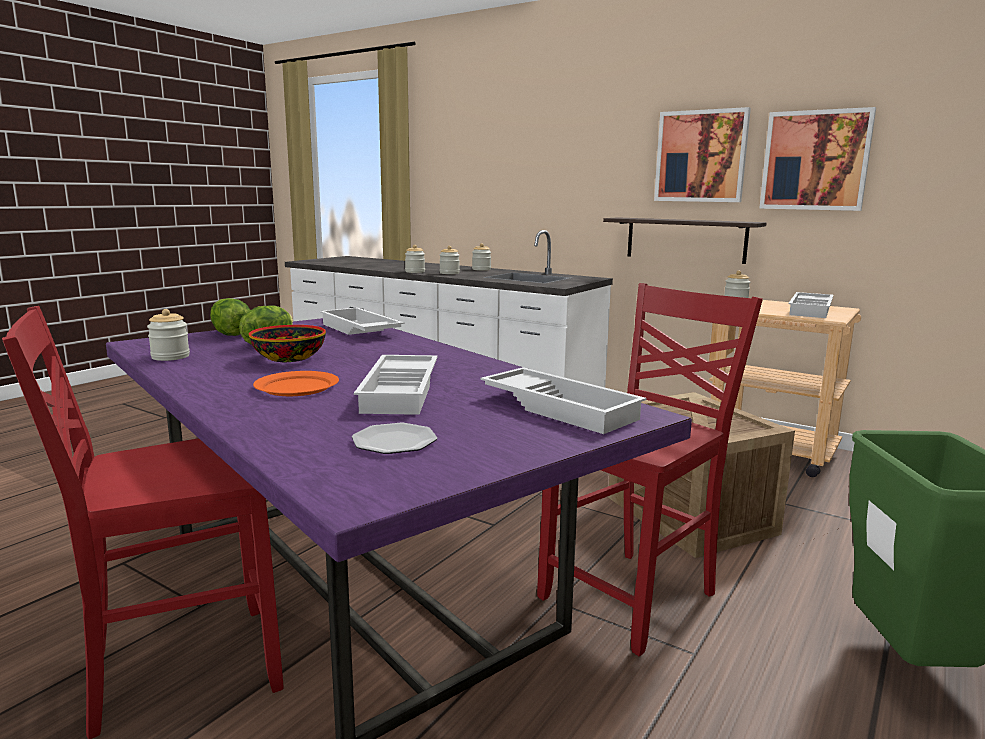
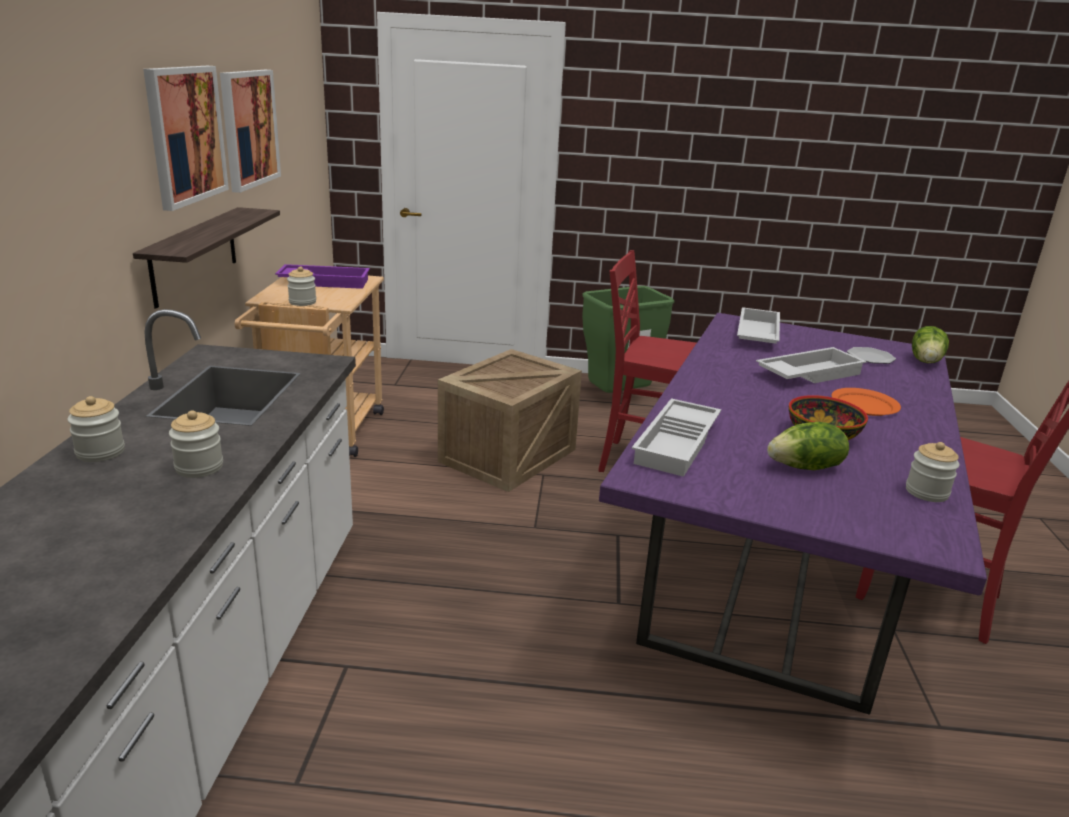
camera: 120 degrees left, 10 degrees up
(230, 334) = (818, 510): lettuce -> lettuce (926, 361)
(415, 272) = (192, 510): jar -> none
(811, 310) = (325, 282): white tray -> purple tray

